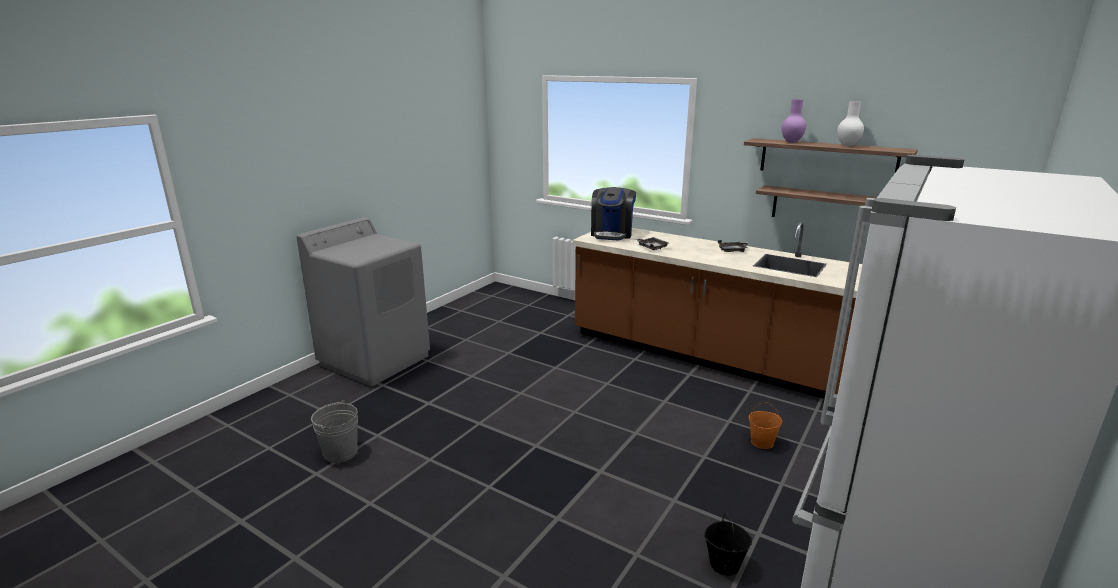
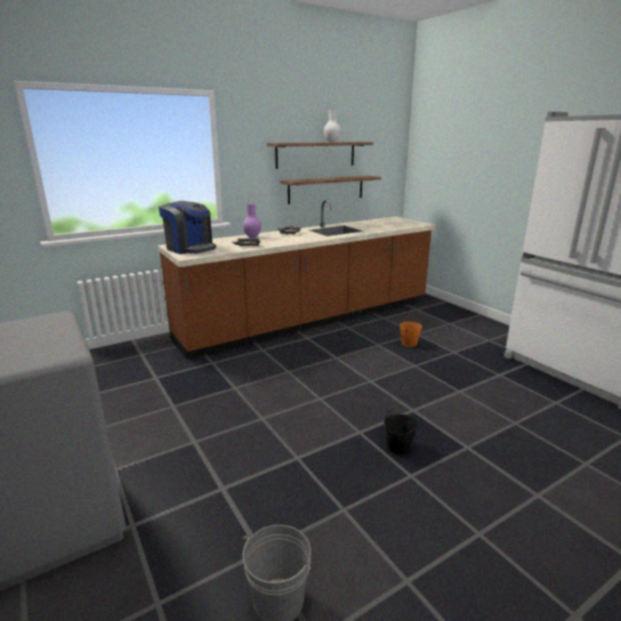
camera: 65 degrees left, 0 degrees up
(724, 564) = (527, 394): black bucket -> black bucket (398, 447)
(791, 142) = (301, 142): purple vase -> purple vase (253, 237)

